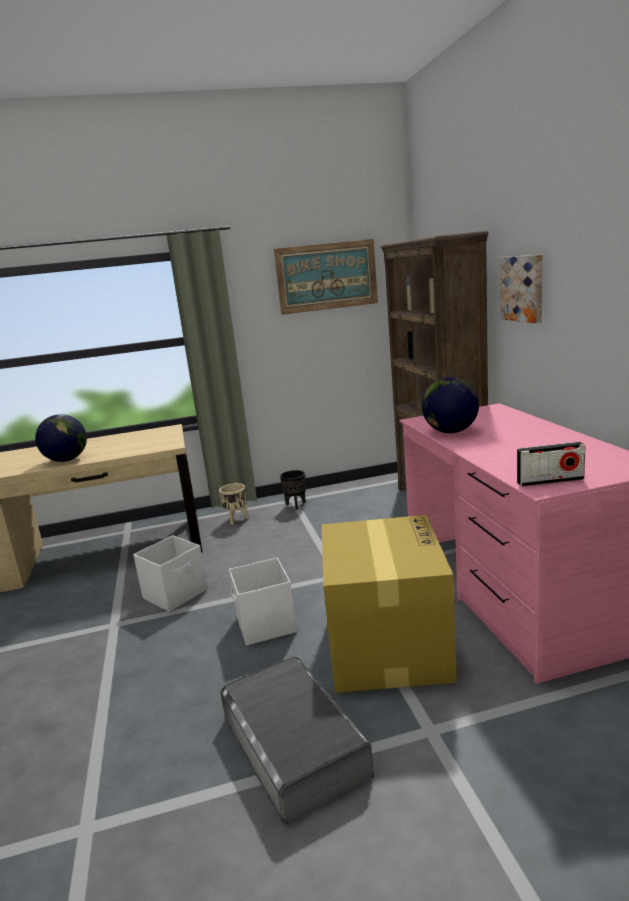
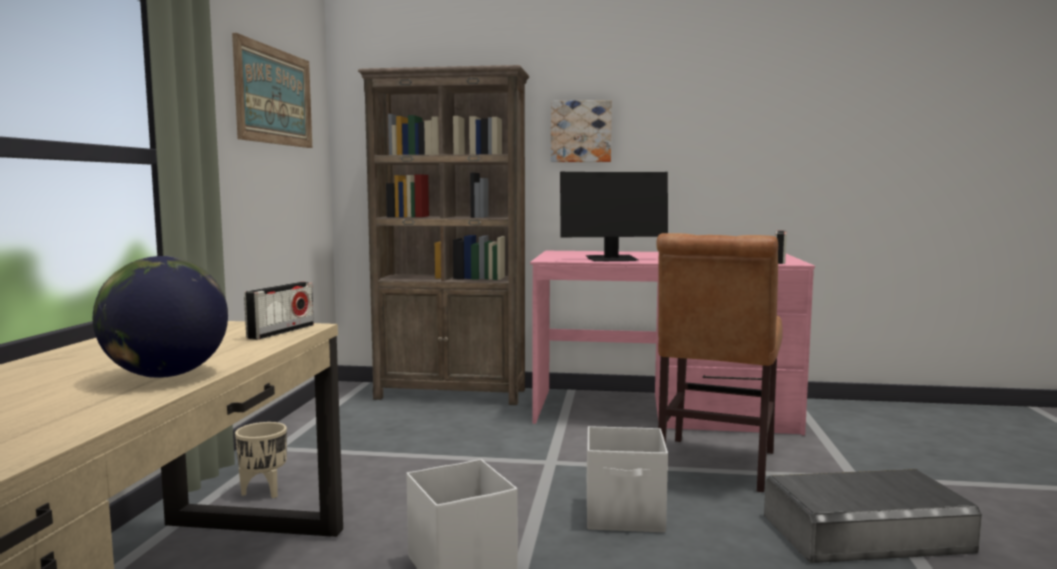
camera: 70 degrees left, 10 degrees down
(157, 446) = (281, 331): none -> radio
(296, 505) = (301, 449): black planter -> none
(386, 644) = (714, 467): cardboard box -> brown chair
(451, 432) = (611, 259): globe -> monitor

